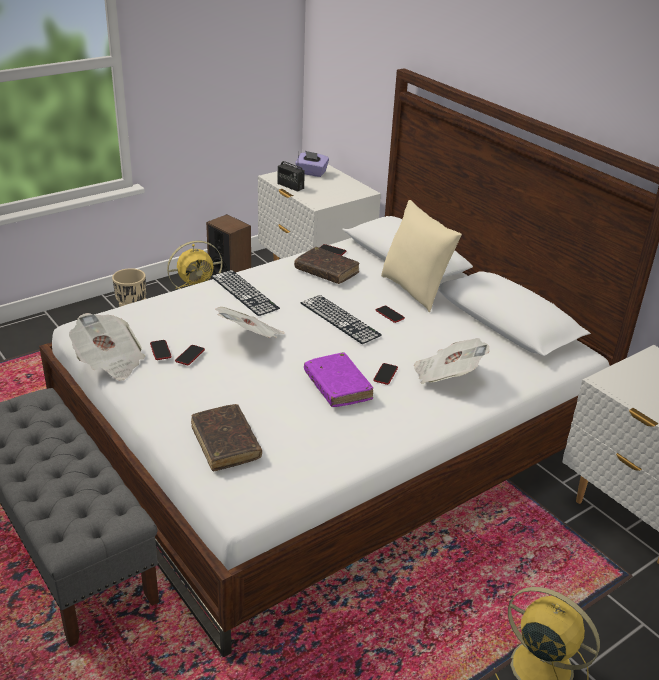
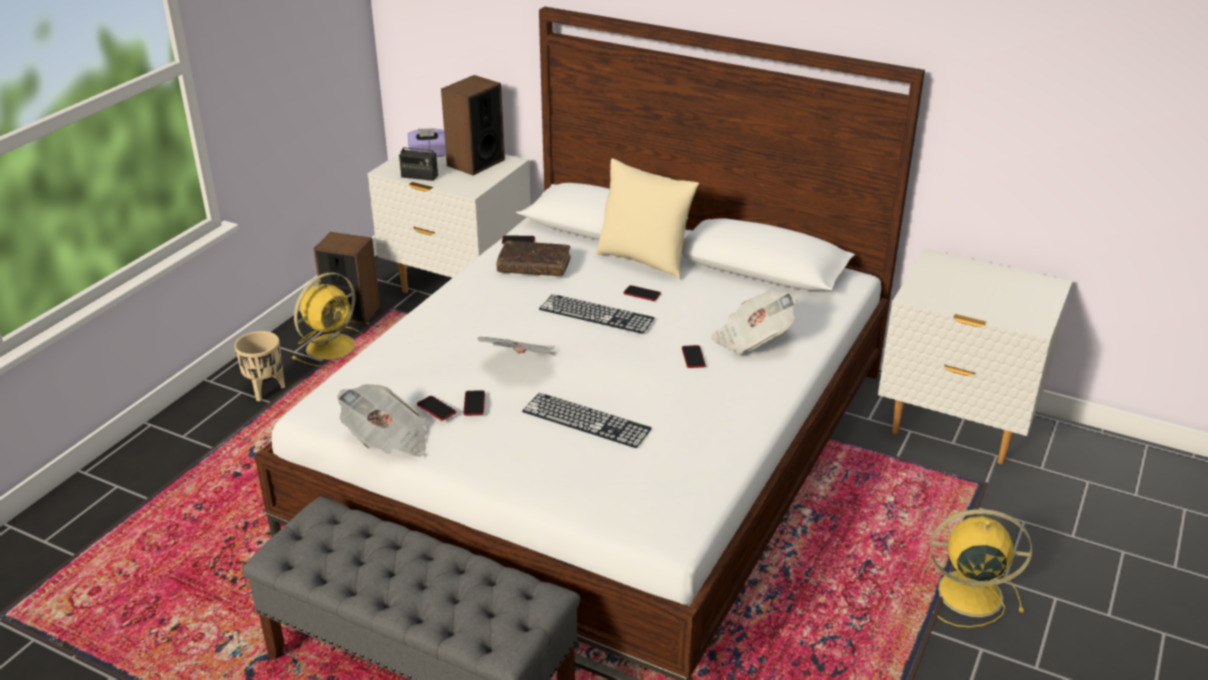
camera: 25 degrees left, 0 degrees up
(225, 443) = (599, 481): brown book -> none
(244, 292) = (466, 316): keyboard -> keyboard (586, 420)
(337, 386) = (658, 385): purple book -> none
(339, 186) = (475, 162): none -> speaker

